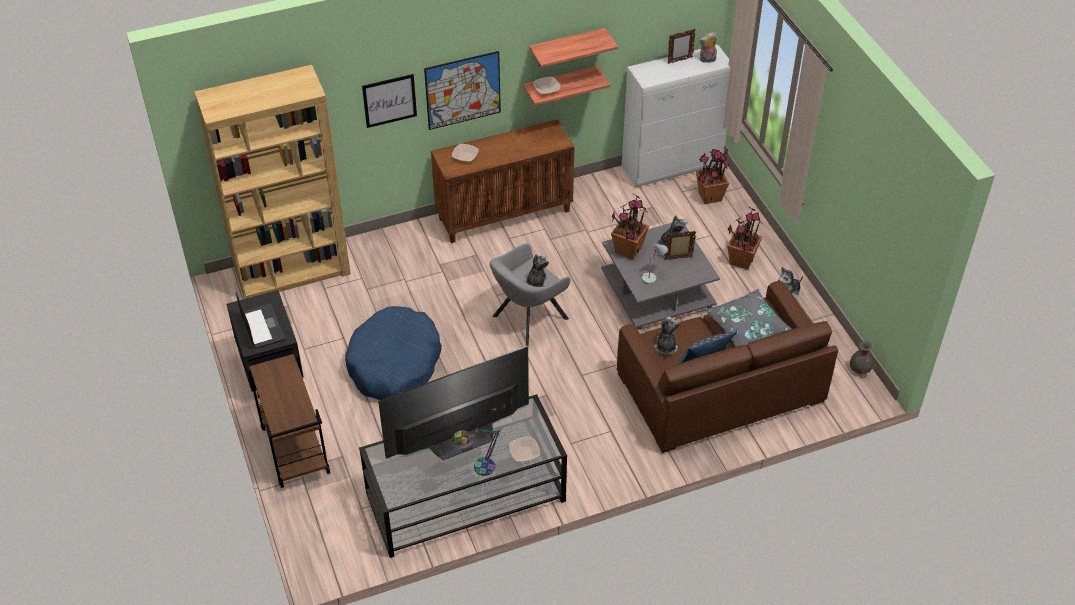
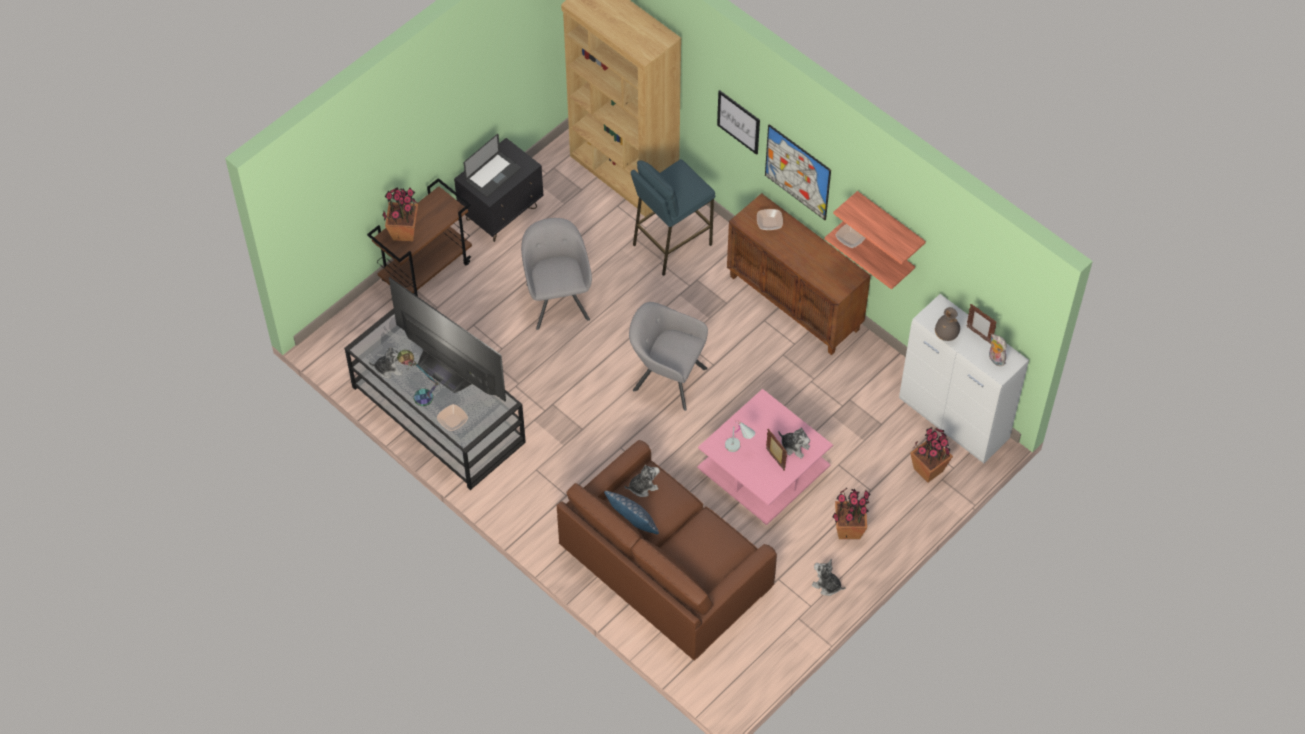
camera: 65 degrees right, 10 degrees up
(391, 267) = (671, 244): none -> blue stool
(394, 364) = (557, 298): blue dog bed -> grey armchair
(536, 282) = (671, 355): plush toy -> plush toy (389, 368)
(628, 250) = (762, 414): potted plant -> potted plant (404, 232)
(657, 292) = (761, 470): grey coffee table -> pink coffee table
(747, 327) = (704, 545): grey pillow -> none
(860, 369) = (754, 681): grey vase -> grey vase (946, 335)

